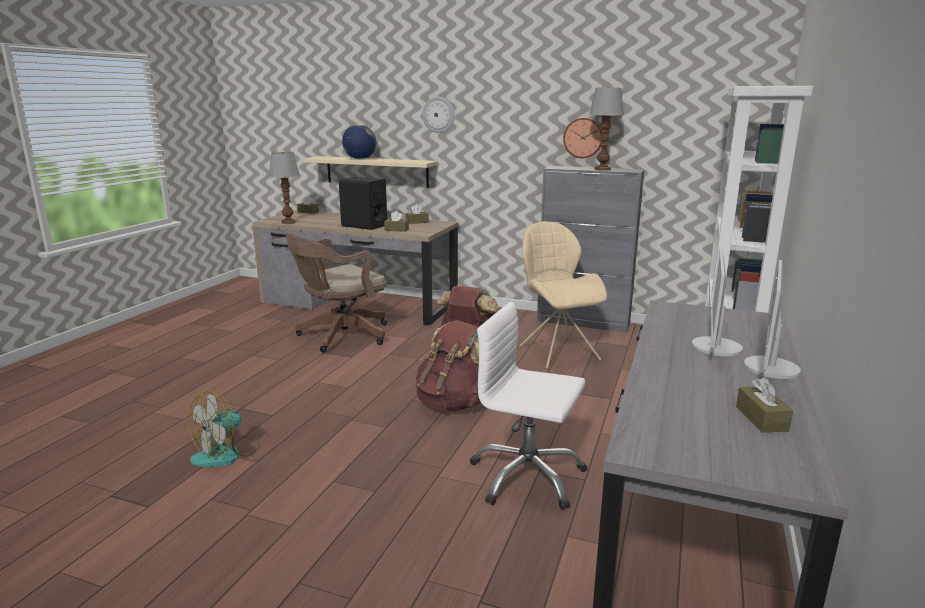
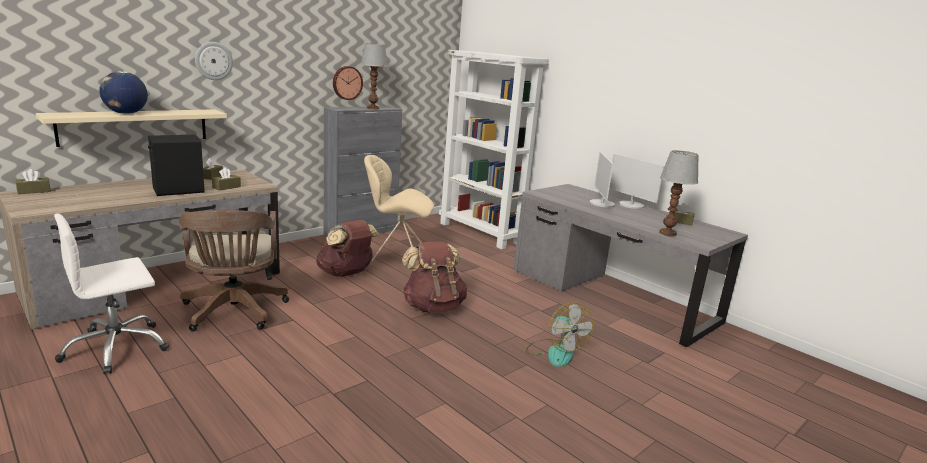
camera: 65 degrees left, 0 degrees up
(227, 454) = (418, 415): fan -> fan (555, 352)
(288, 222) = (72, 207): table lamp -> table lamp (668, 233)
(527, 477) = (545, 316): white office chair -> white office chair (116, 348)
(715, 347) = (601, 203): monitor -> monitor turned 45 degrees clockwise

